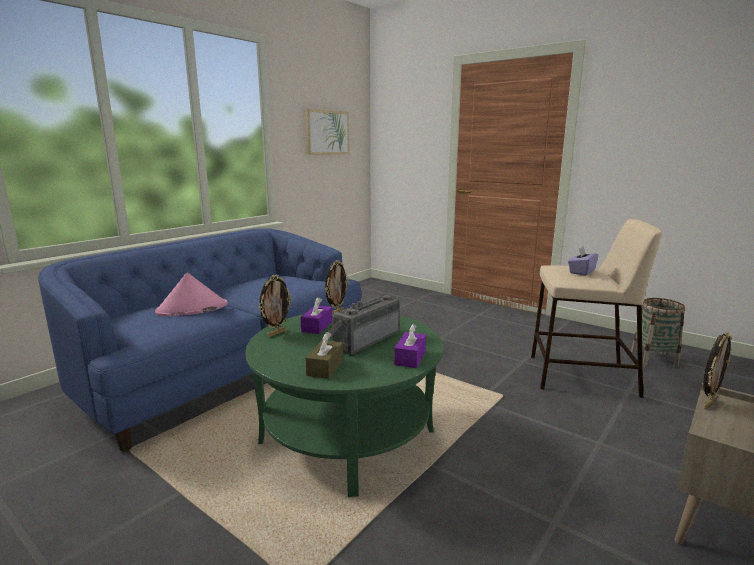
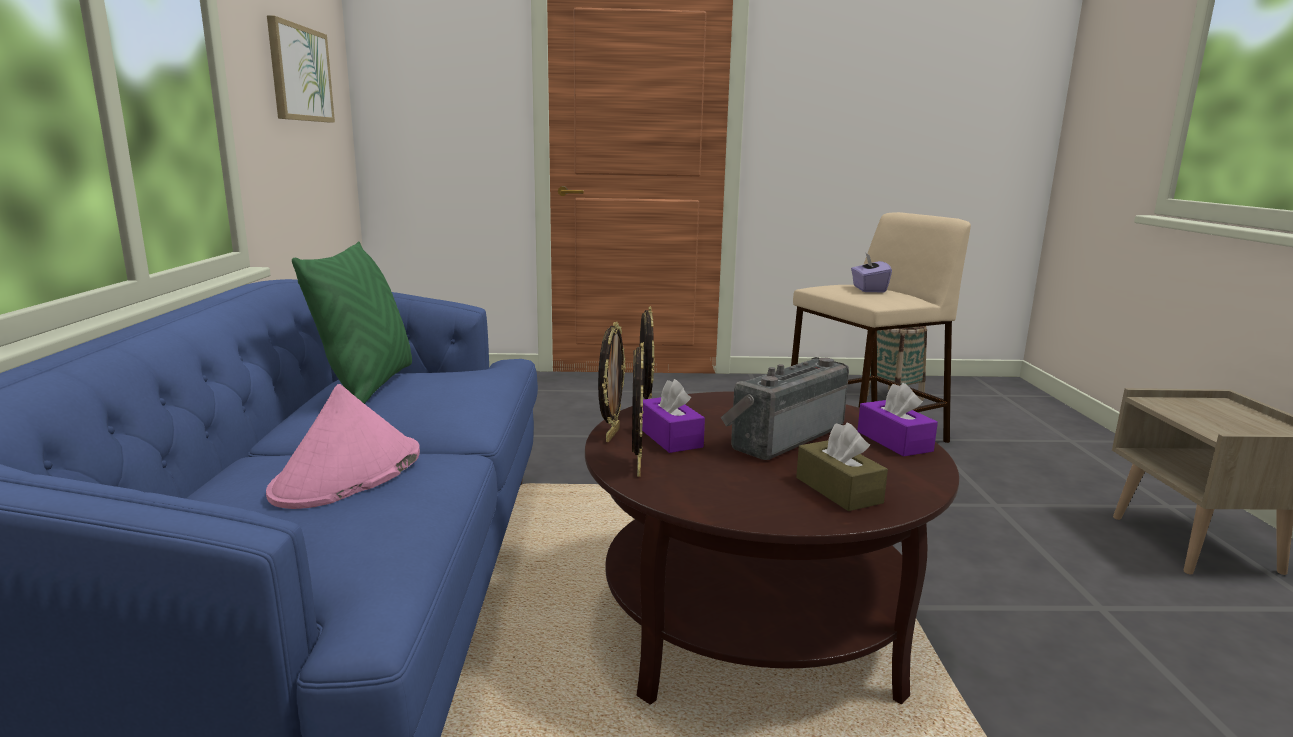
camera: 40 degrees left, 0 degrees up
(266, 279) = (368, 385): none -> green pillow
(347, 436) = (753, 622): green coffee table -> brown coffee table
(364, 339) = (783, 436): radio -> radio turned 45 degrees clockwise
(708, 404) = (1160, 408): picture frame -> picture frame (611, 434)

